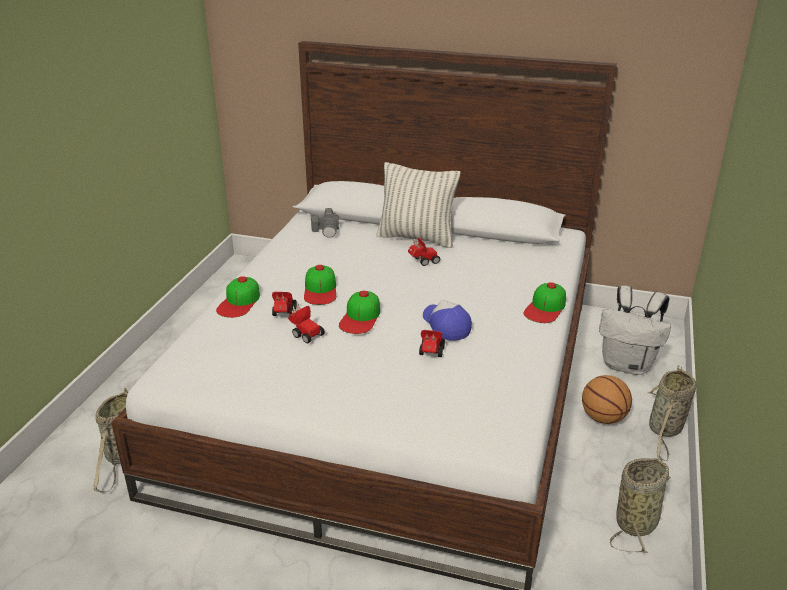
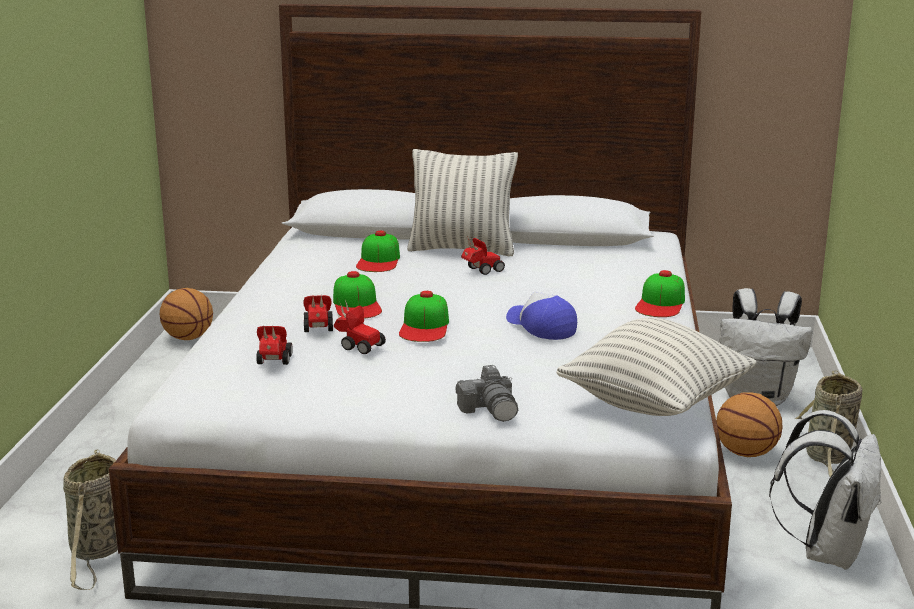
camera: 10 degrees left, 10 degrees down
(239, 271) = (189, 338): none -> basketball
(239, 302) = (249, 324): cap -> cap (379, 260)
(327, 231) = (336, 249): camera -> camera (491, 409)
(431, 354) = (534, 354): toy car -> toy car (273, 362)
(503, 417) = (654, 405): none -> pillow
(637, 521) = (827, 551): basket -> white backpack

